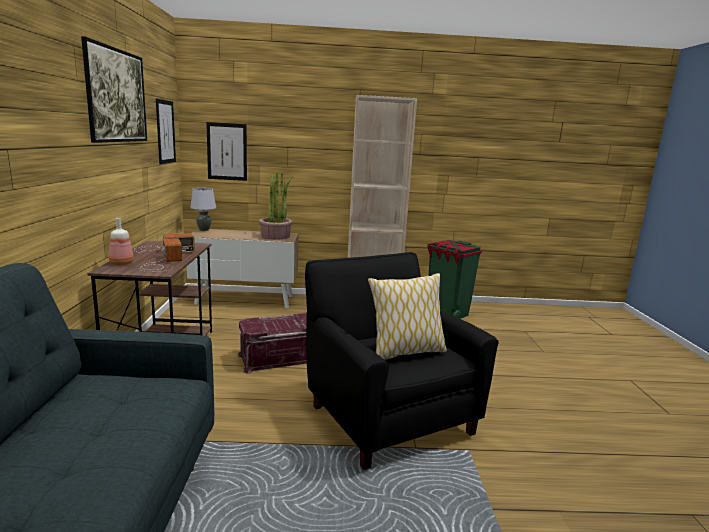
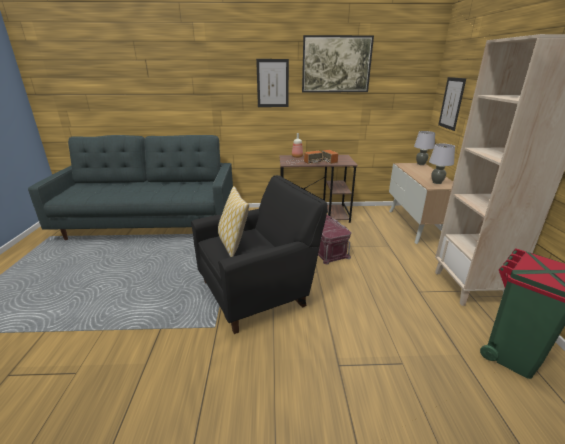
camera: 90 degrees right, 10 degrees up
(165, 132) = (405, 86): picture -> picture (272, 83)
(276, 236) = (436, 182): potted plant -> grey table lamp

